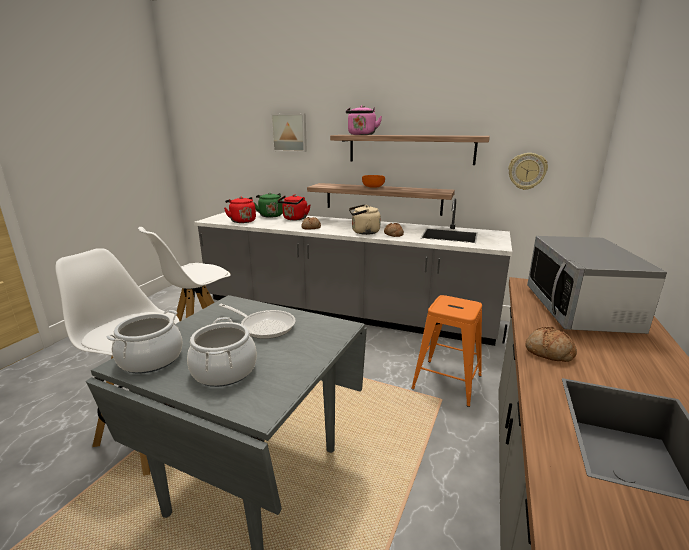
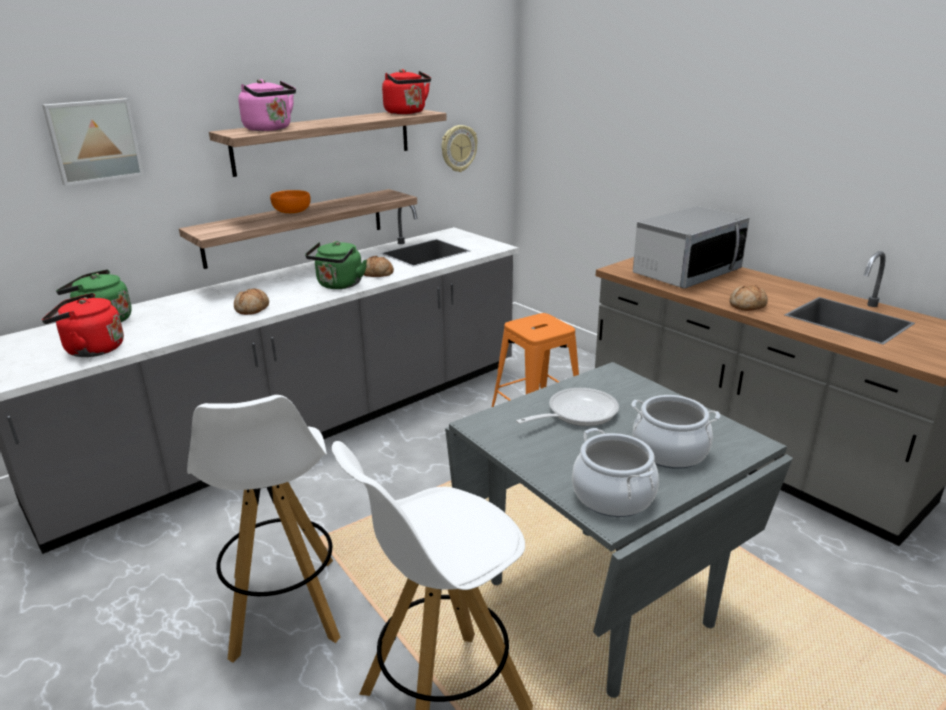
camera: 60 degrees left, 5 degrees up
(294, 219) = (171, 309): red kettle -> red kettle (407, 113)
(363, 232) = (339, 285): beige kettle -> green kettle
(579, 310) = (686, 273): microwave -> microwave turned 75 degrees counterclockwise

